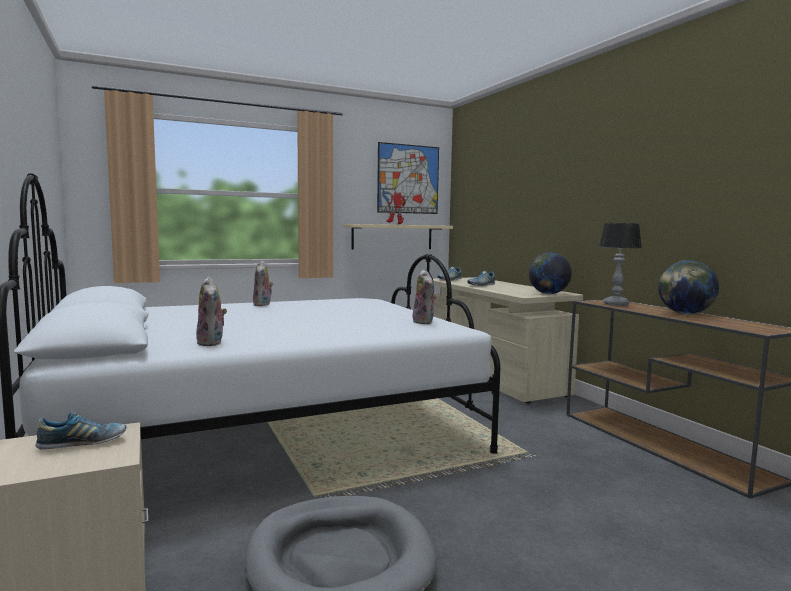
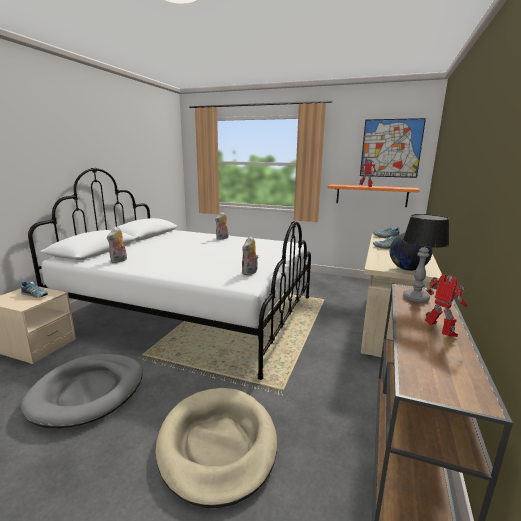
camera: 45 degrees right, 10 degrees up
(392, 237) = (371, 195): beige shelf -> orange shelf
(574, 513) = (217, 445): none -> beige dog bed
(685, 314) = (440, 332): globe -> toy robot

